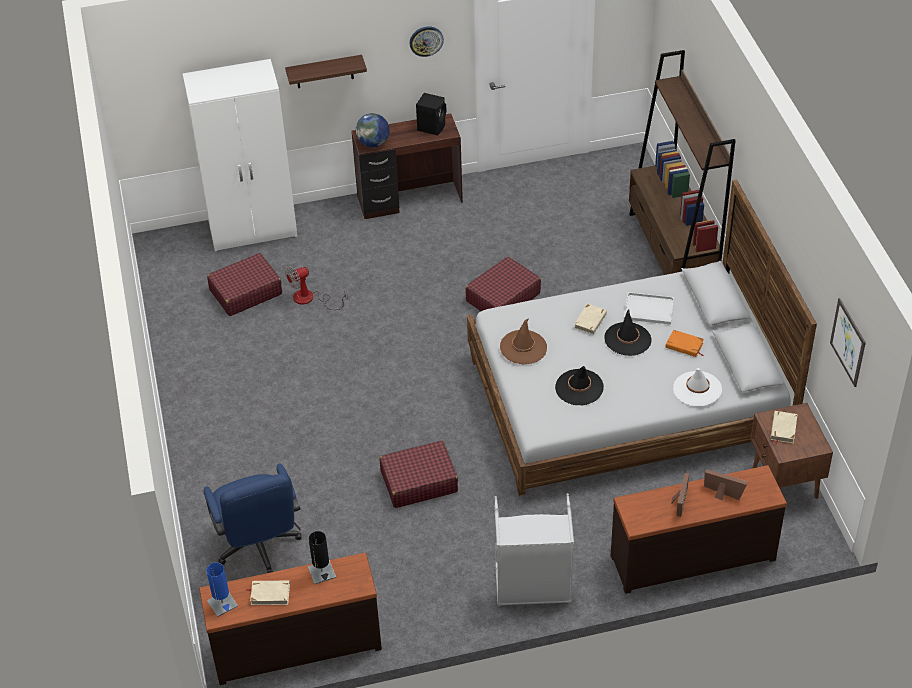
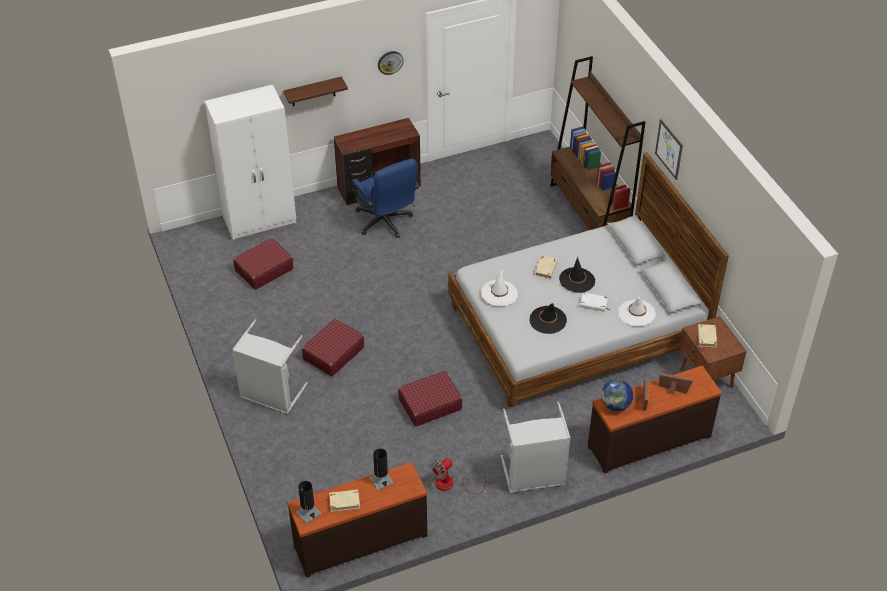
camera: 10 degrees left, 0 degrees up
(222, 451) = (270, 395): none -> grey laundry basket
(222, 603) = (308, 513): blue table lamp -> black table lamp
(259, 548) = (315, 468): blue office chair -> blue office chair (386, 223)
(310, 299) = (316, 271): fan -> fan (451, 484)
(373, 143) = (353, 145): globe -> globe (615, 405)
(432, 126) = (396, 129): black speaker -> none
(502, 297) = (466, 257): red suitcase -> red suitcase (333, 353)
(523, 347) = (499, 293): brown hat -> white hat
(643, 372) = (593, 304): none -> white book
(650, 309) = (589, 255): white tray -> none
(684, 345) = (620, 281): orange book -> none
(848, 342) = (758, 267): picture -> picture (669, 149)

